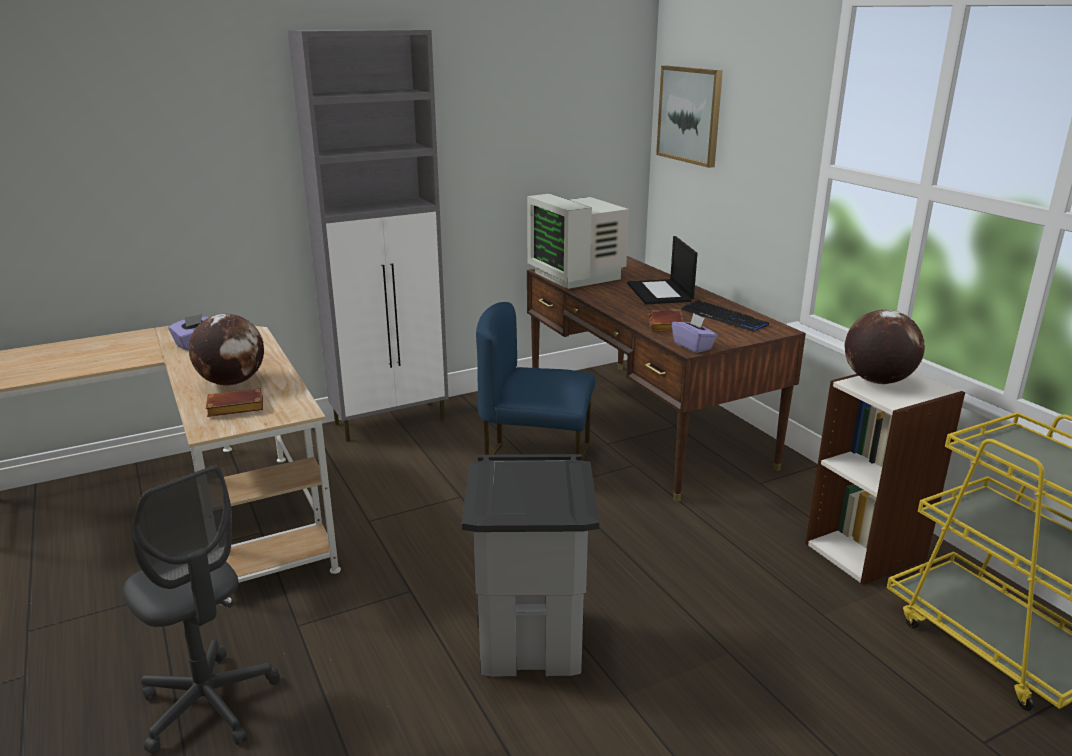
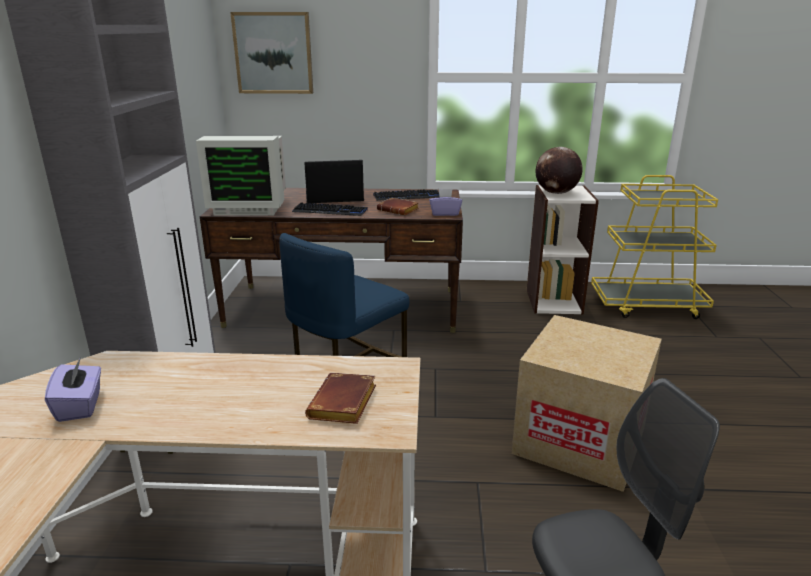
camera: 60 degrees left, 0 degrees up
(232, 382) = (260, 396): globe -> none
(532, 642) = (579, 440): grey trash can -> cardboard box
(614, 302) = (330, 211): none -> keyboard
(660, 292) = (333, 197): laptop -> laptop turned 150 degrees clockwise

